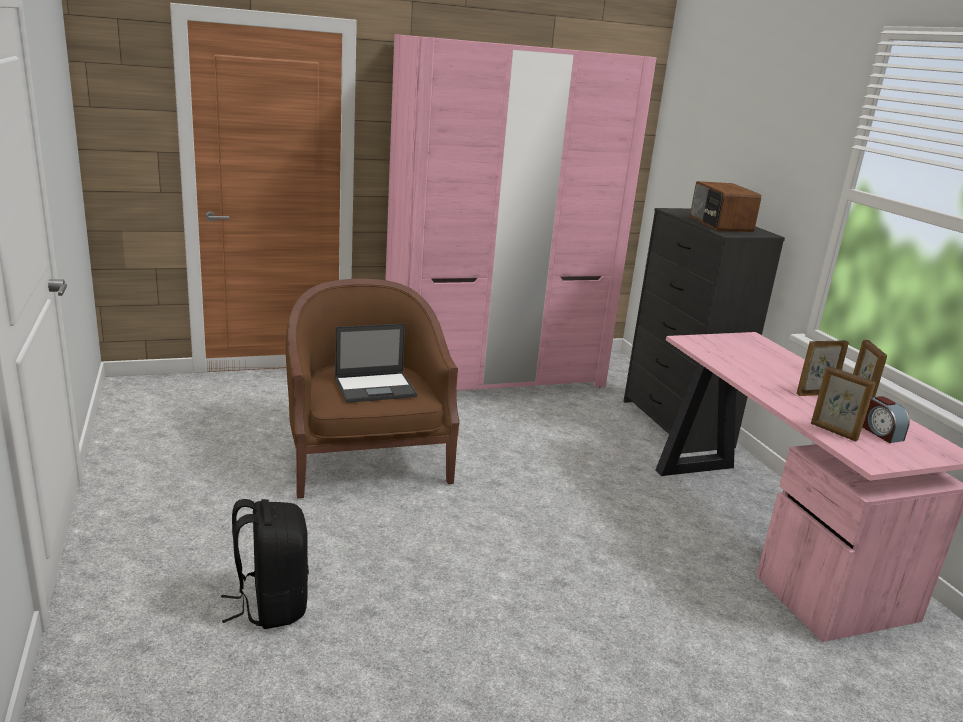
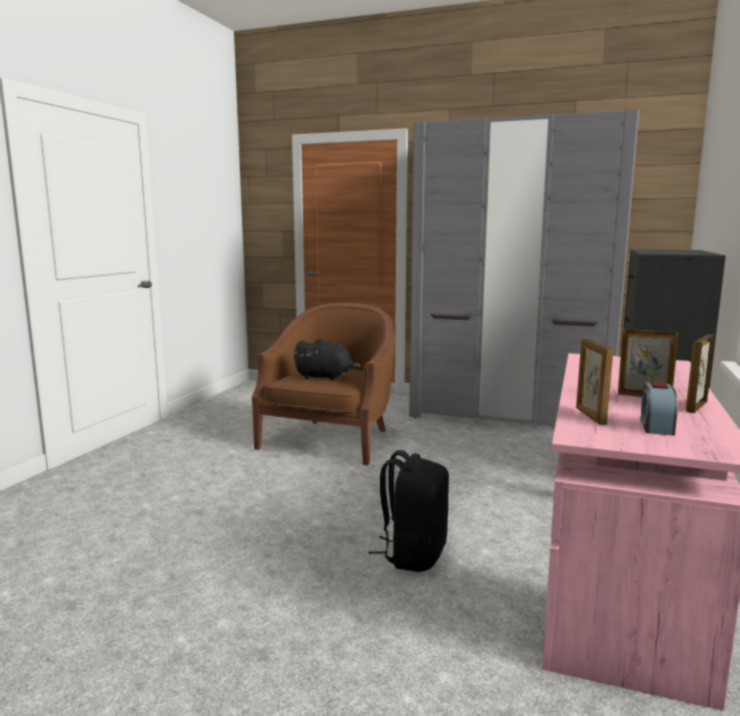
camera: 40 degrees right, 10 degrees down
(271, 604) = (155, 491): black backpack -> black backpack (413, 554)
(376, 387) = (325, 377): laptop -> black plush toy
(493, 375) = (509, 415): pink wardrobe -> grey wardrobe
(719, 224) = (668, 252): radio -> none

